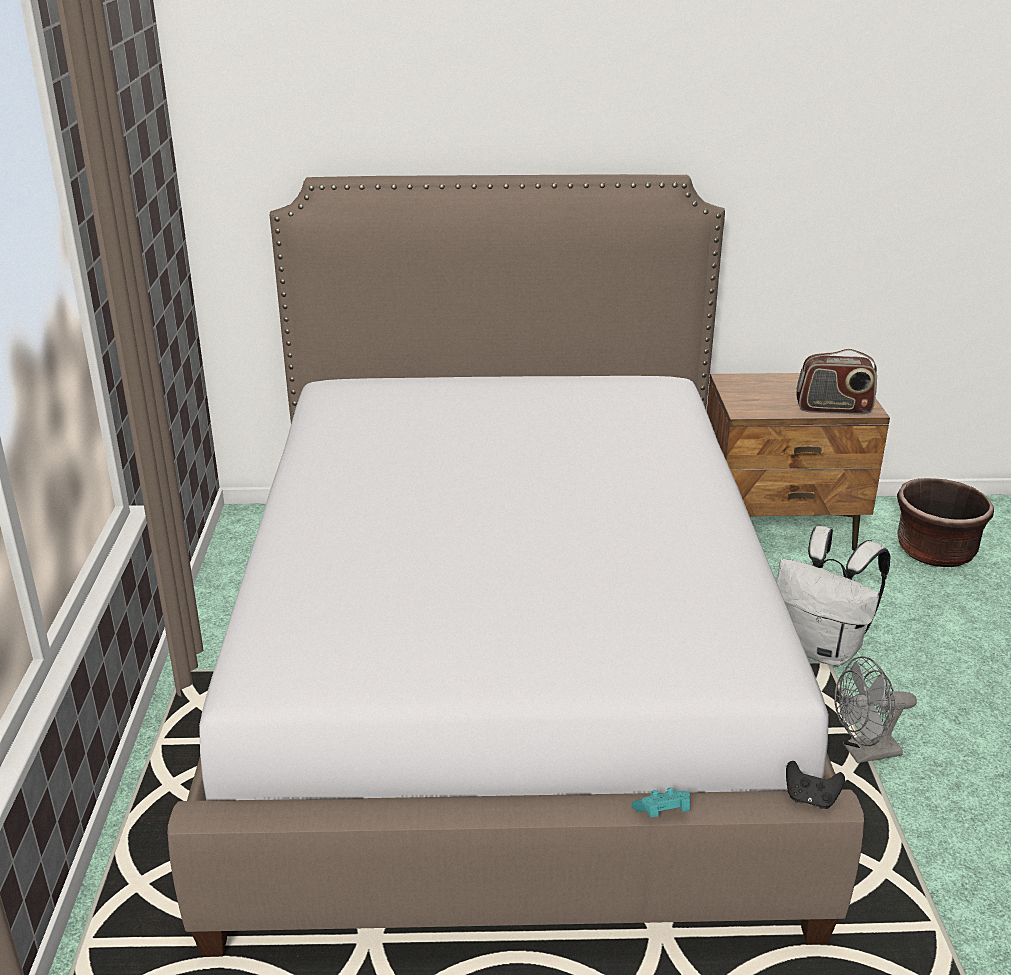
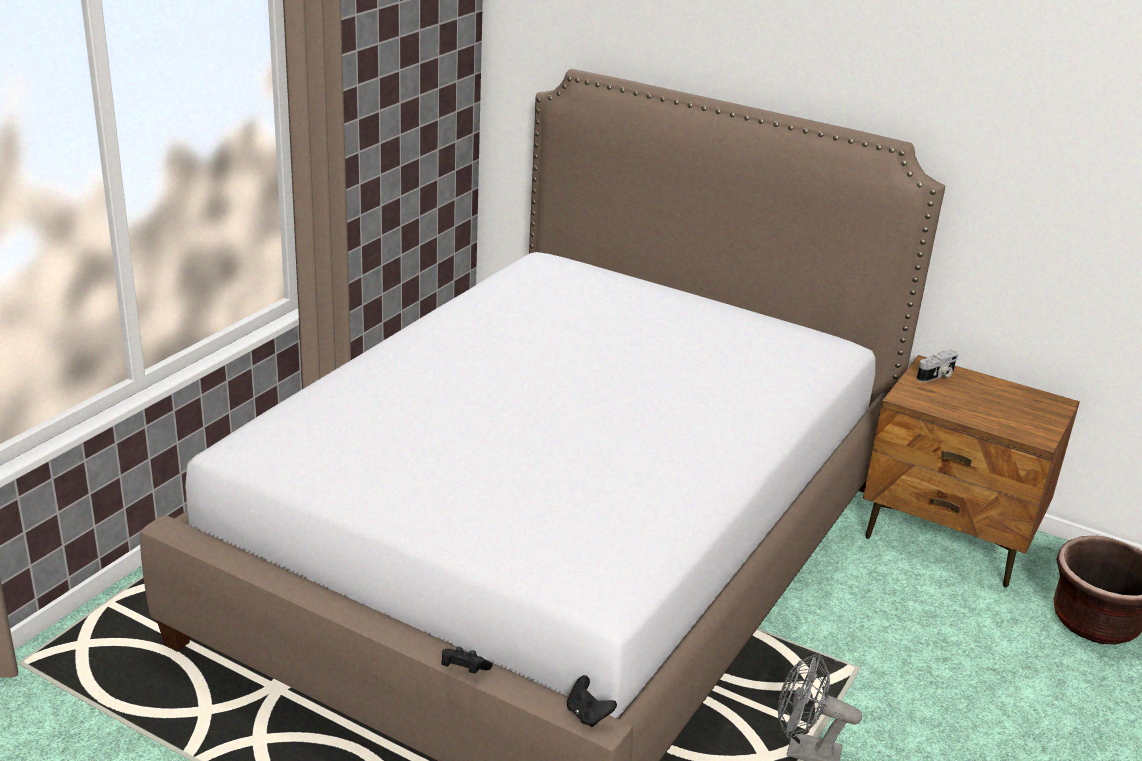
camera: 30 degrees right, 0 degrees up
(663, 812) = (463, 669): turquoise game controller -> black game controller
(744, 386) = (937, 376): none -> camera
(823, 649) = (866, 656): white backpack -> none
(833, 409) = (1002, 425): radio -> none

